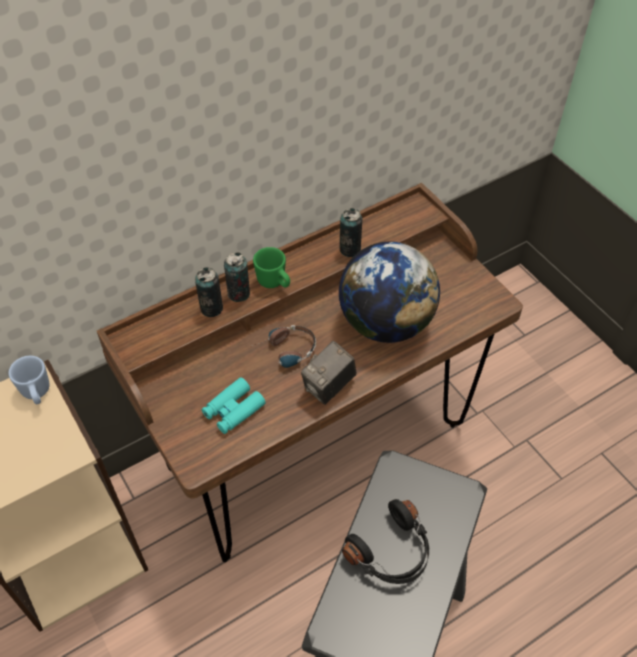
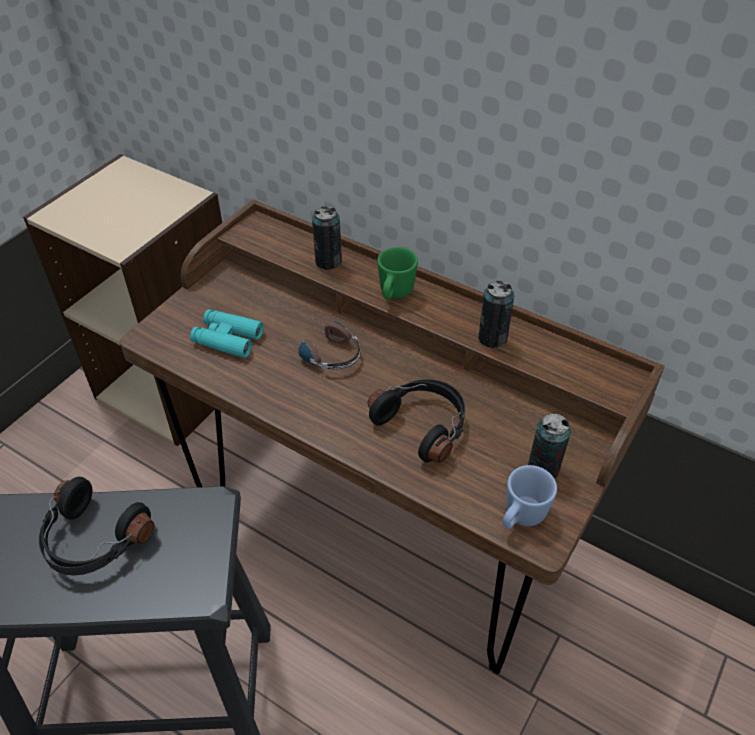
camera: 65 degrees right, 5 degrees down
(37, 394) = (175, 202): blue mug -> blue mug (520, 517)
(238, 293) = (361, 273): can -> can (543, 468)
(329, 387) = (296, 404): camera -> none
(386, 323) = (423, 425): globe -> black headphones

